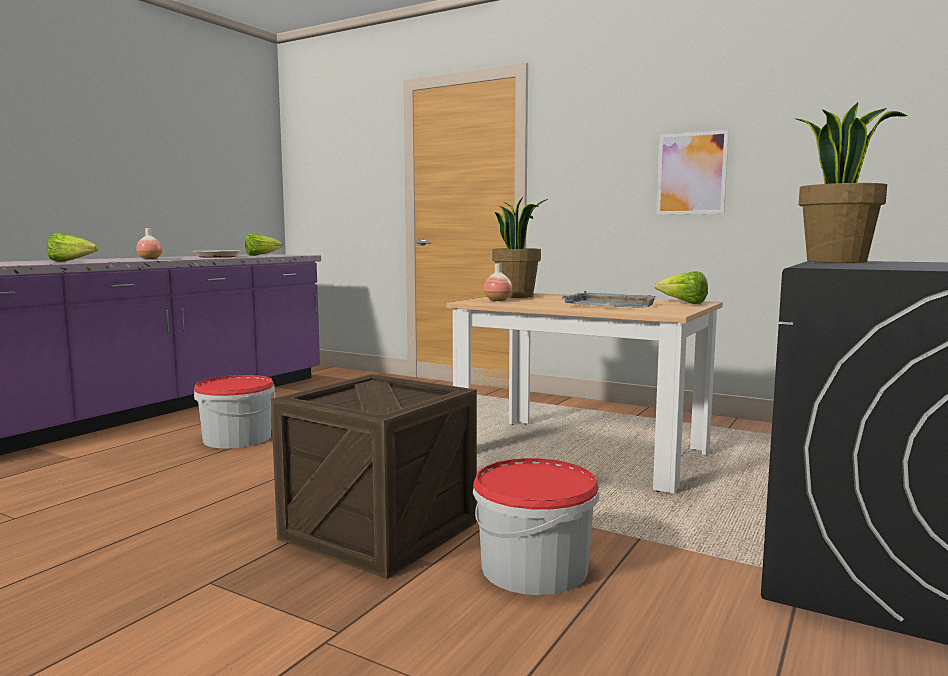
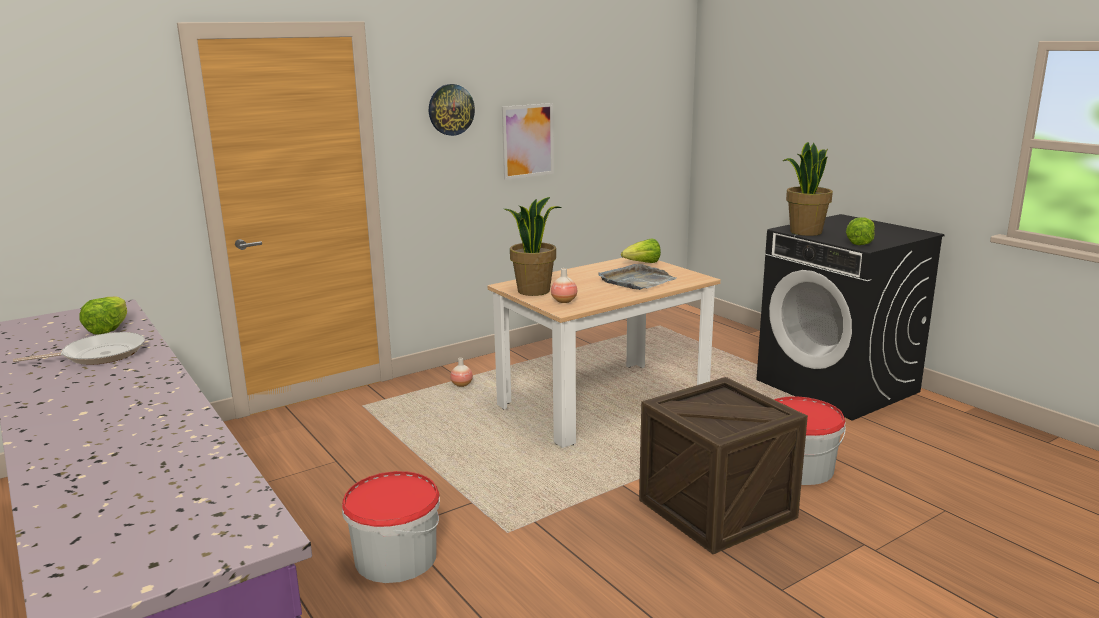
camera: 65 degrees left, 10 degrees up
(71, 262) = (188, 444): lettuce -> lettuce (860, 242)
(150, 259) = (129, 395): vase -> vase (461, 385)
(601, 139) = (451, 109): none -> wall clock

